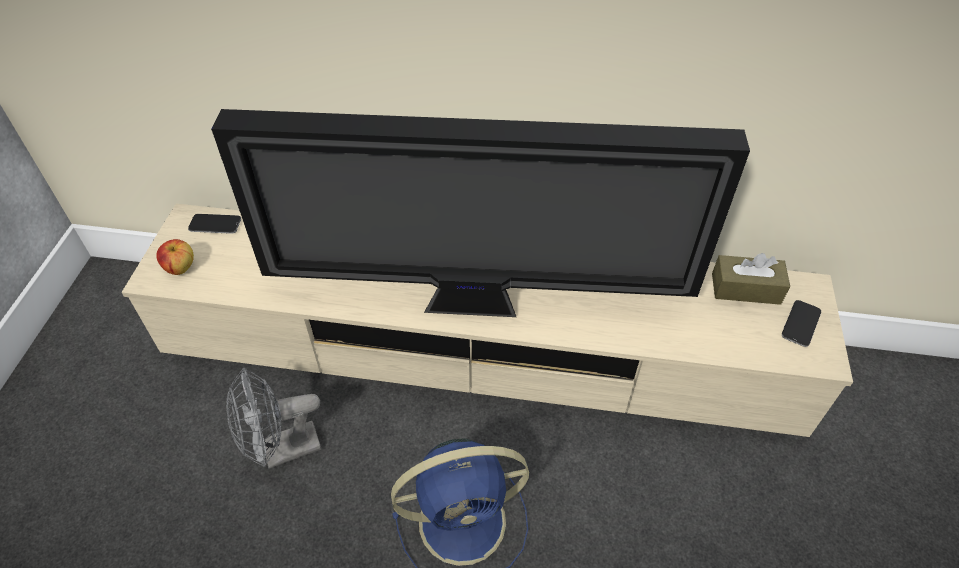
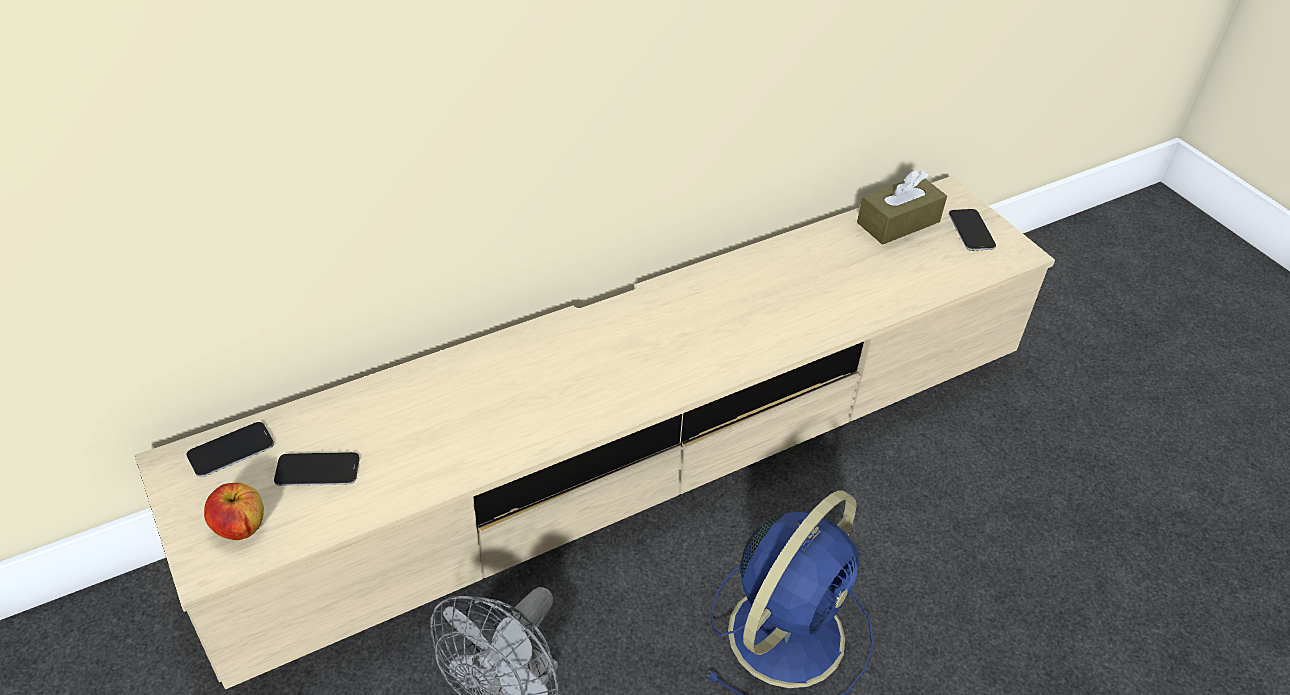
camera: 40 degrees left, 5 degrees down
(241, 258) = (317, 470): none -> phone
(477, 305) = (667, 369): television -> none

